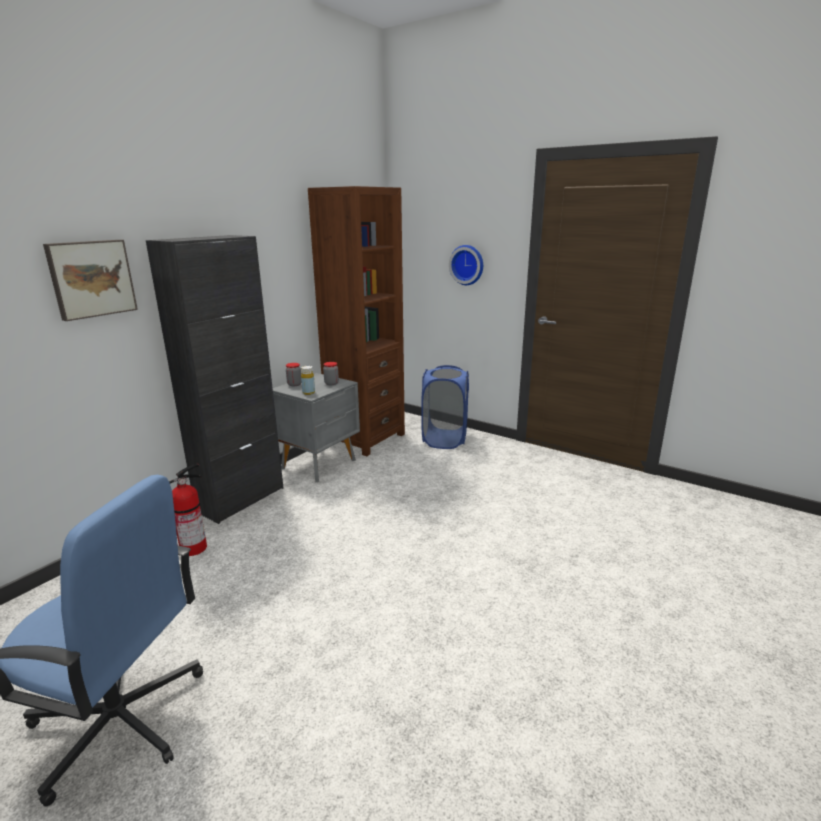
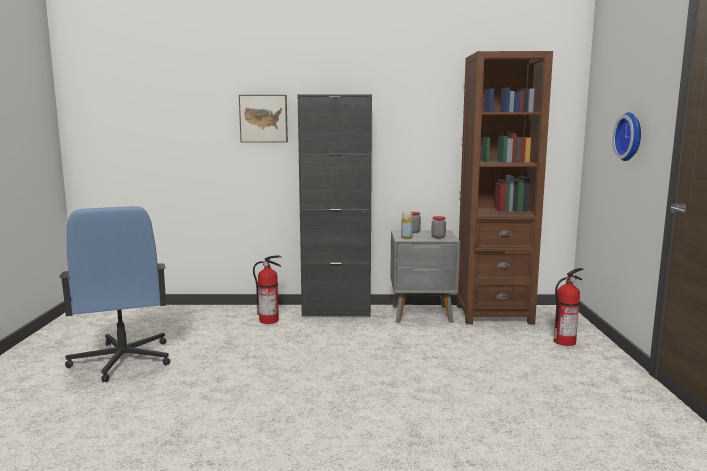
camera: 55 degrees right, 10 degrees down
(444, 439) = (565, 341): blue laundry basket -> fire extinguisher

